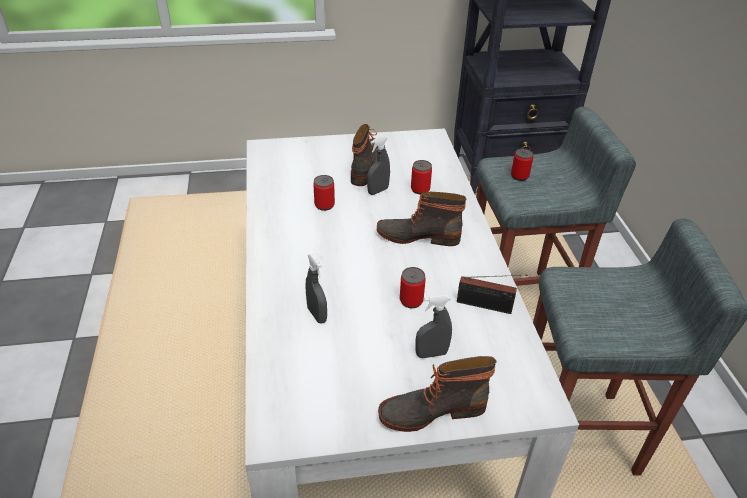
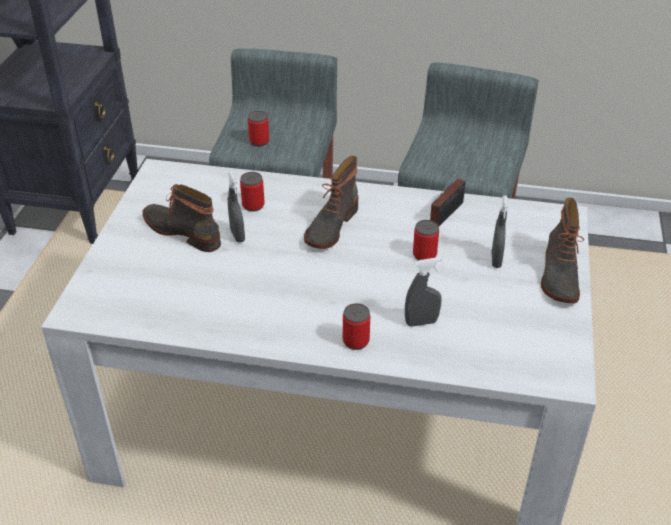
camera: 70 degrees left, 0 degrees up
(324, 205) = (239, 281): can -> can (356, 341)

